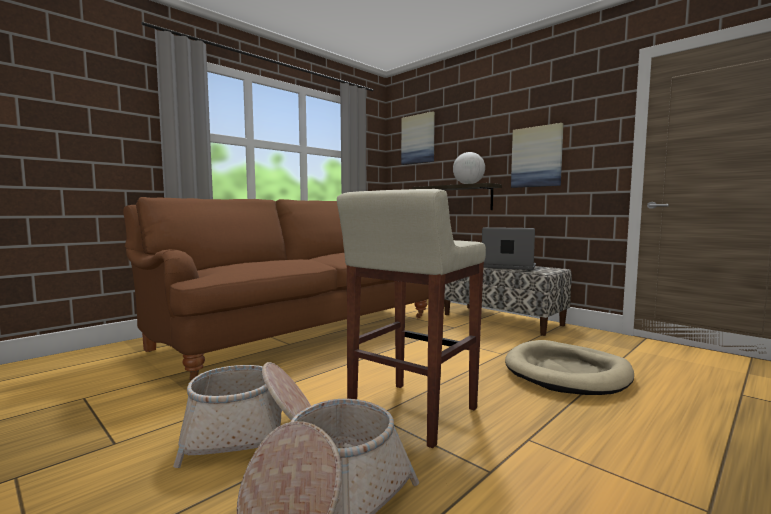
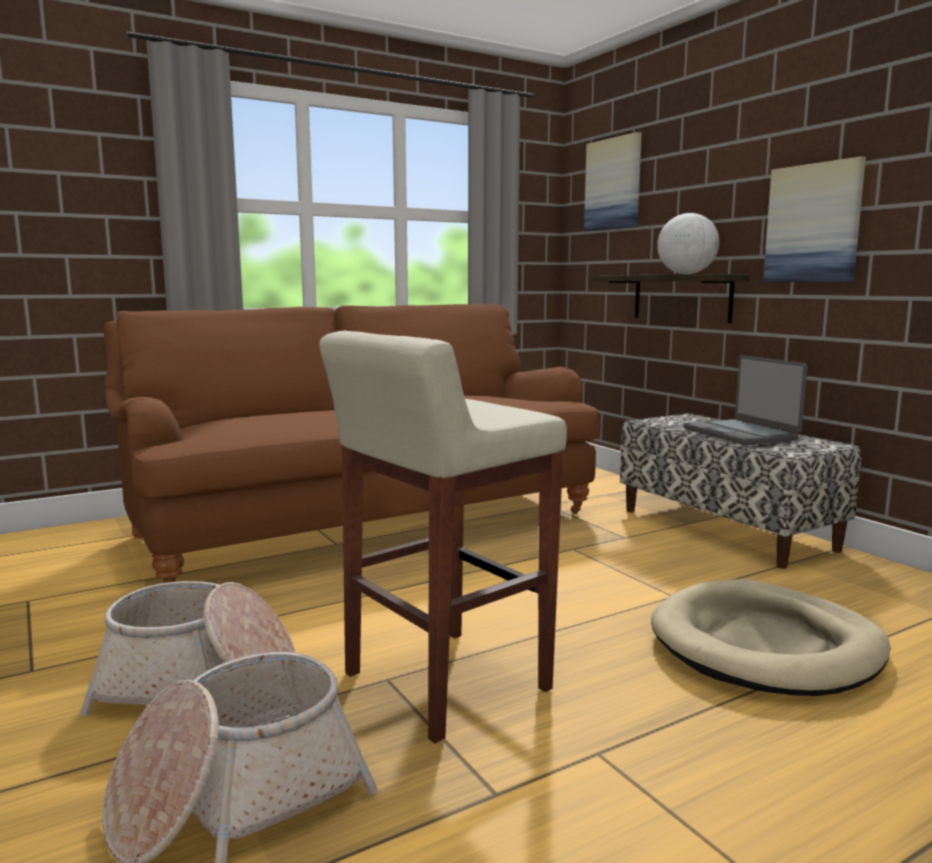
camera: 15 degrees right, 5 degrees up
(508, 266) = (741, 434): laptop -> laptop turned 150 degrees counterclockwise

